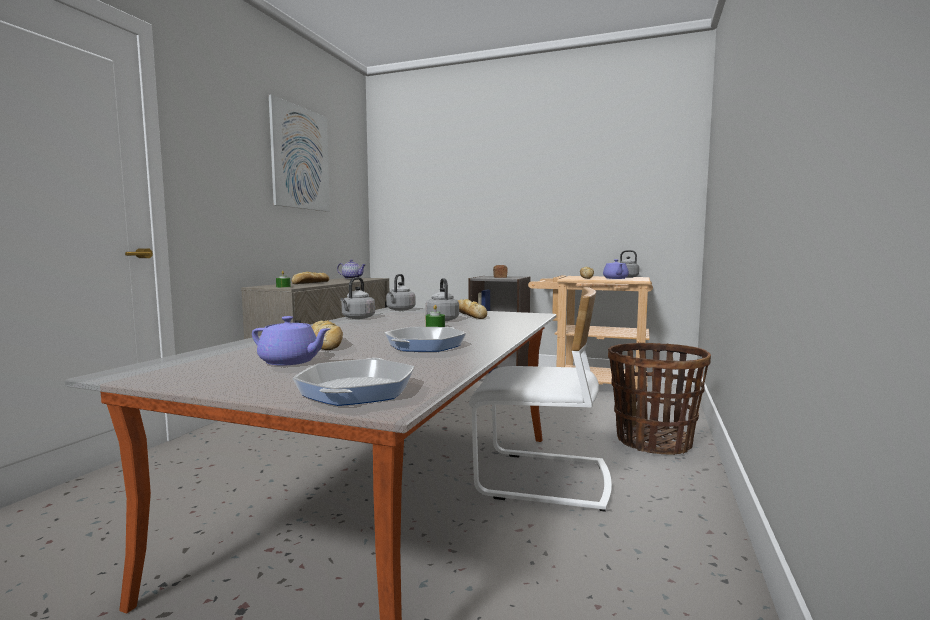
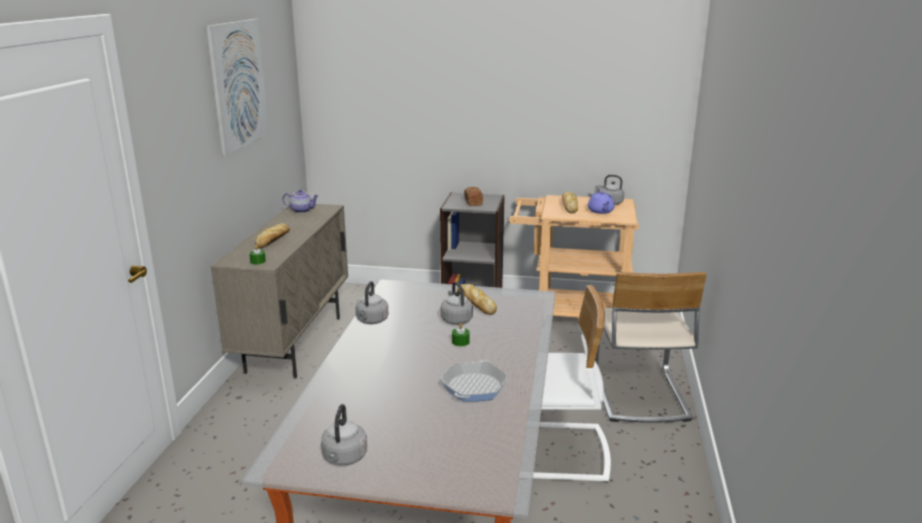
camera: 10 degrees left, 15 degrees up
(290, 361) = (388, 431): purple teapot -> none
(326, 343) = (388, 389): bread -> none
(356, 390) = (471, 474): frying pan -> none
(400, 310) = (398, 291): grey kettle -> grey kettle (344, 458)
(653, 442) = (638, 395): basket -> beige chair

